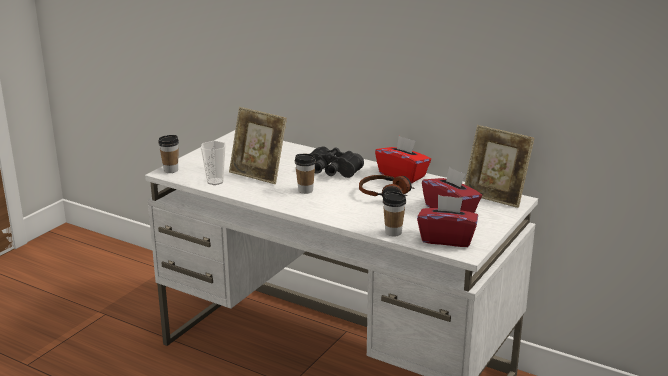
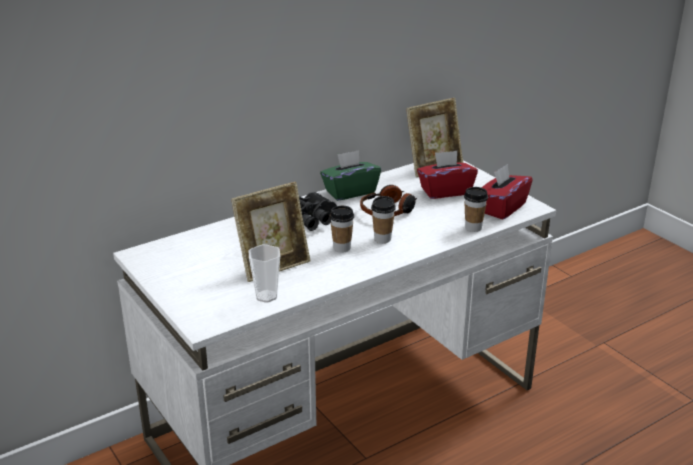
camera: 65 degrees left, 5 degrees up
(171, 170) = (199, 321): cup -> cup (382, 239)
(402, 175) = (350, 192): red tissue box -> green tissue box

